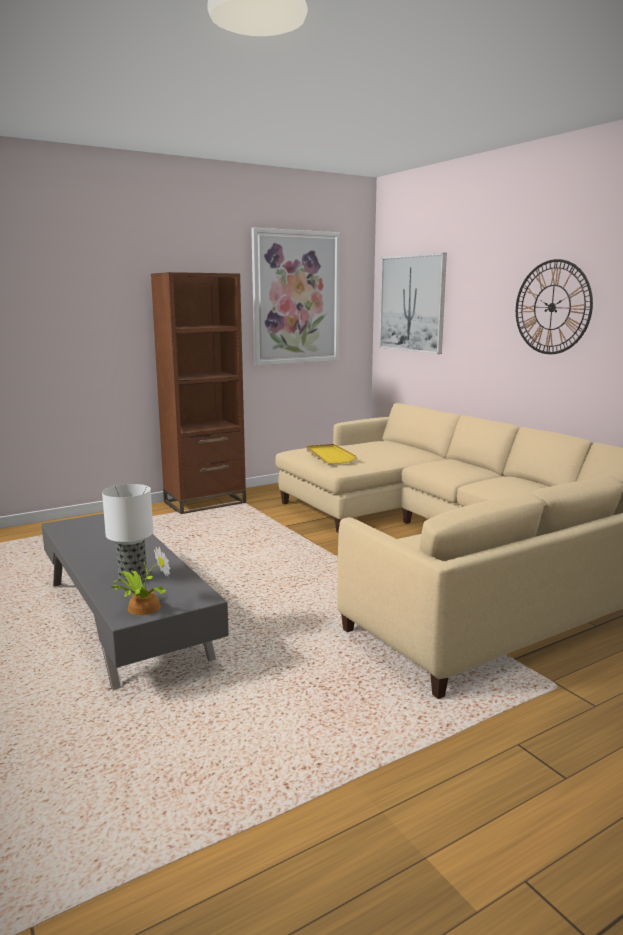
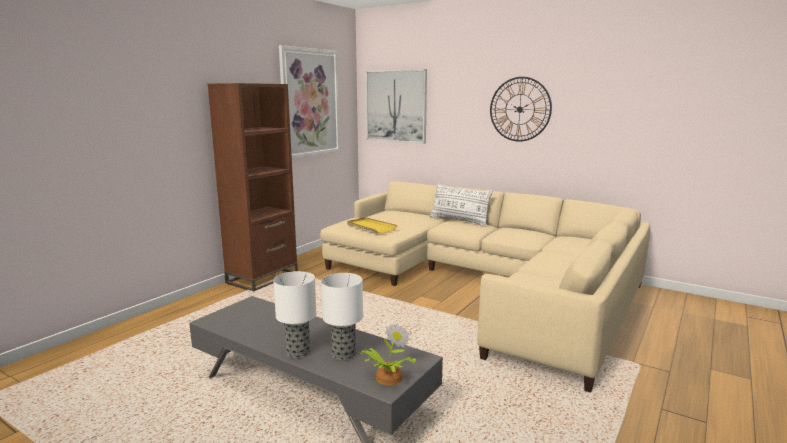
camera: 25 degrees left, 0 degrees up
(95, 567) = (299, 352): none -> table lamp
(455, 461) = (459, 221): none -> white pillow

